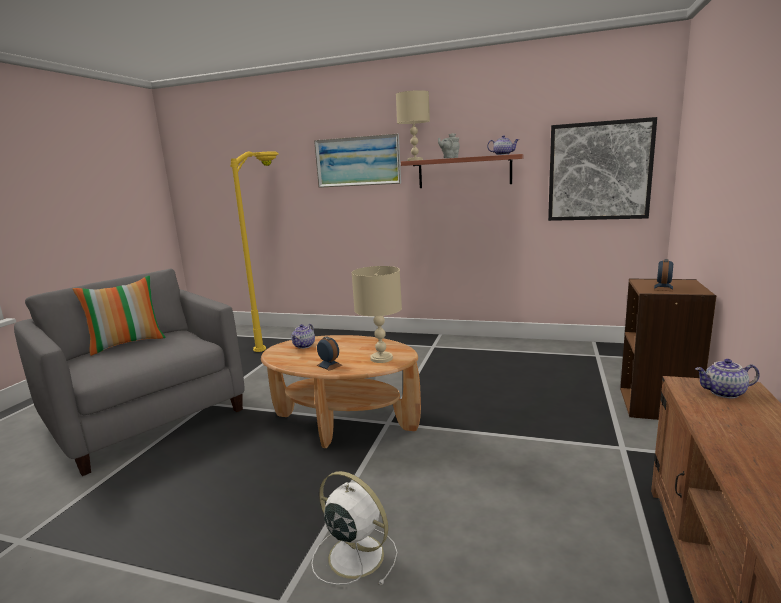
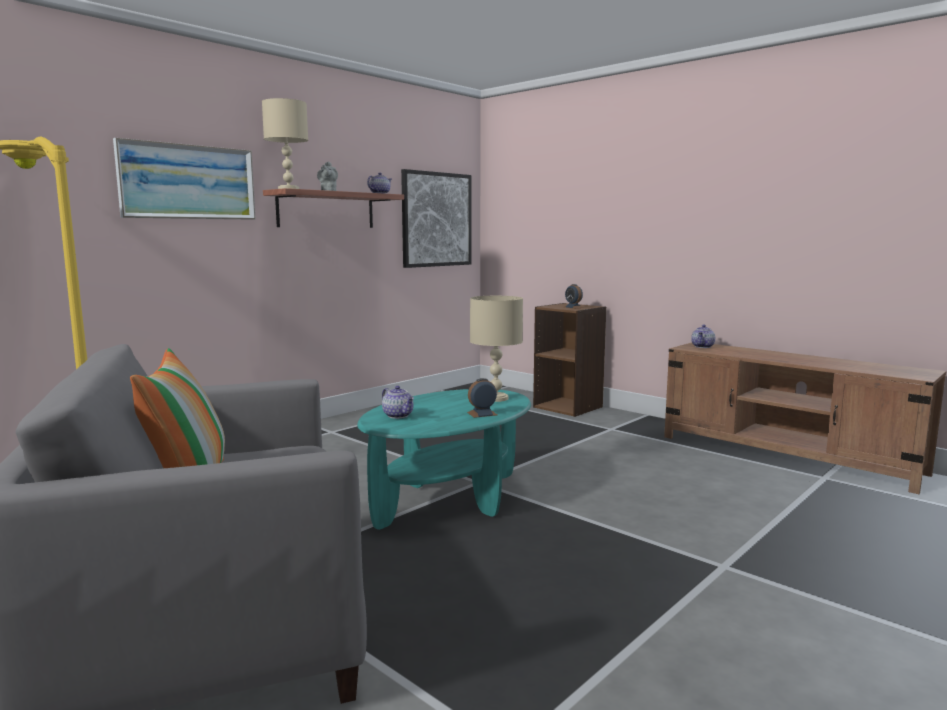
camera: 65 degrees left, 5 degrees down
(344, 422) = (449, 499): brown coffee table -> turquoise coffee table
(354, 555) = (677, 530): white fan -> none

